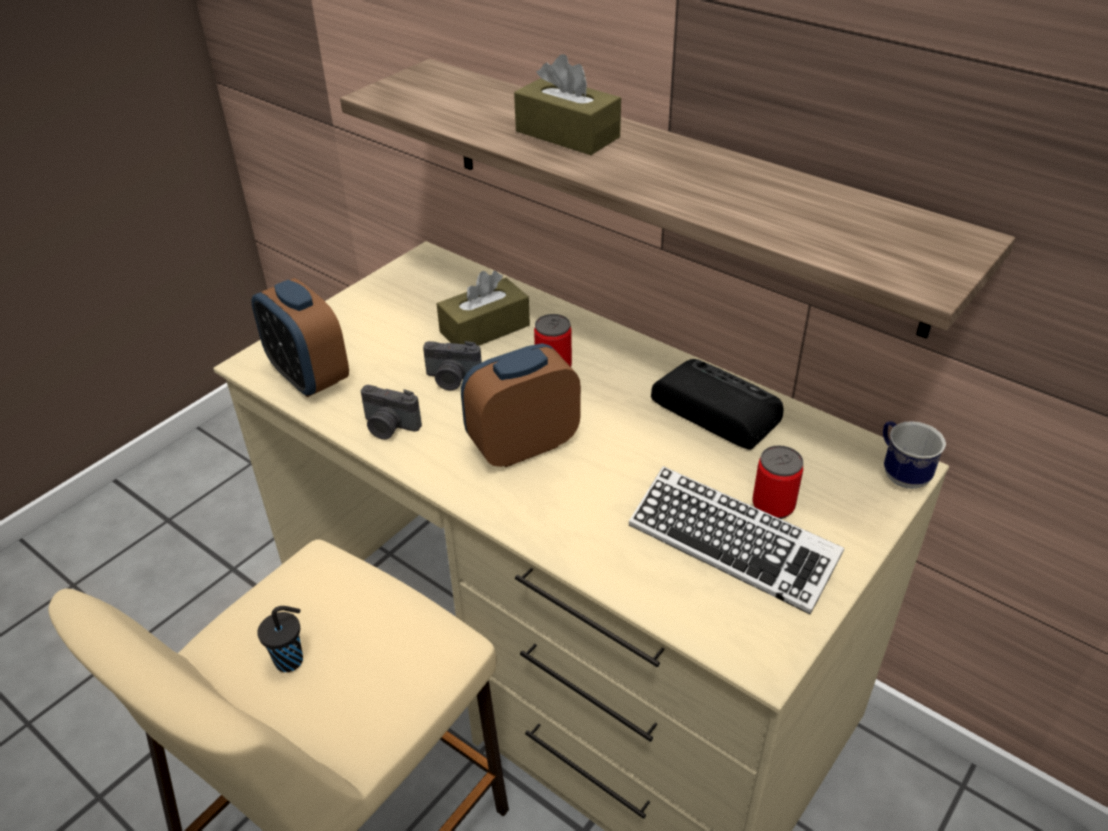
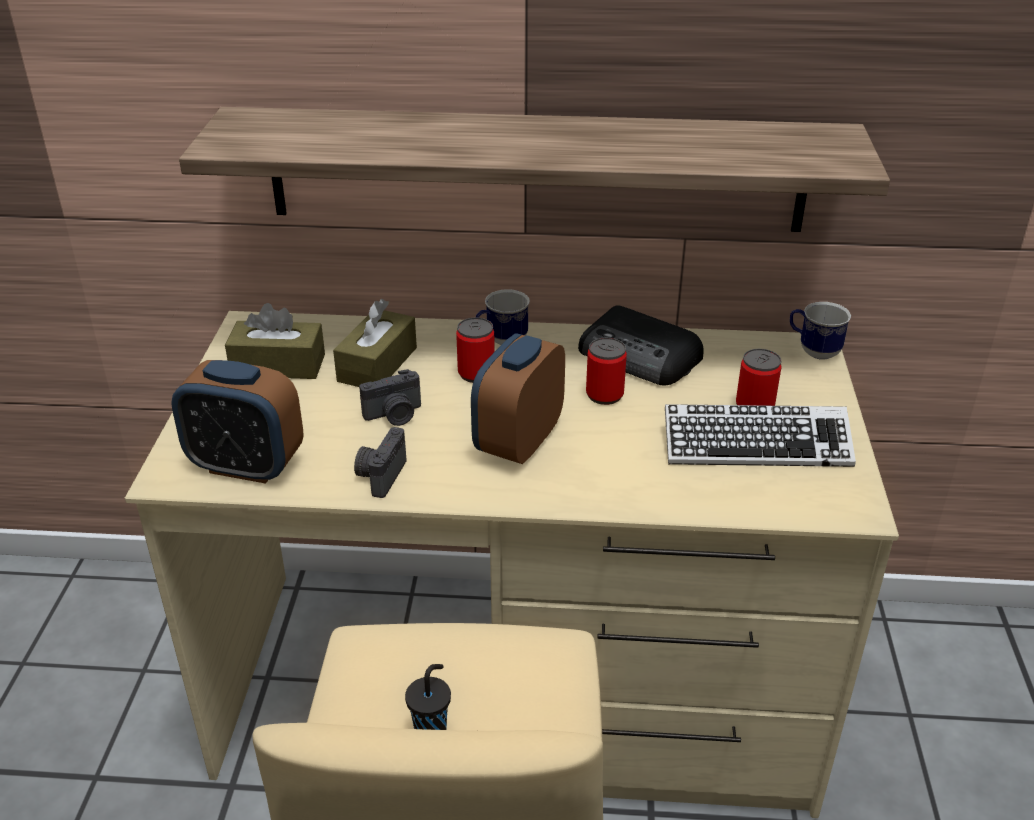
camera: 35 degrees left, 5 degrees down
(389, 427) = (380, 475): camera -> camera turned 120 degrees clockwise
(567, 134) = (451, 136): brown tissue box -> brown tissue box (278, 365)
(605, 346) = (501, 341): none -> mug
(642, 433) = (604, 395): none -> can
(714, 409) = (640, 356): radio -> radio turned 150 degrees counterclockwise

